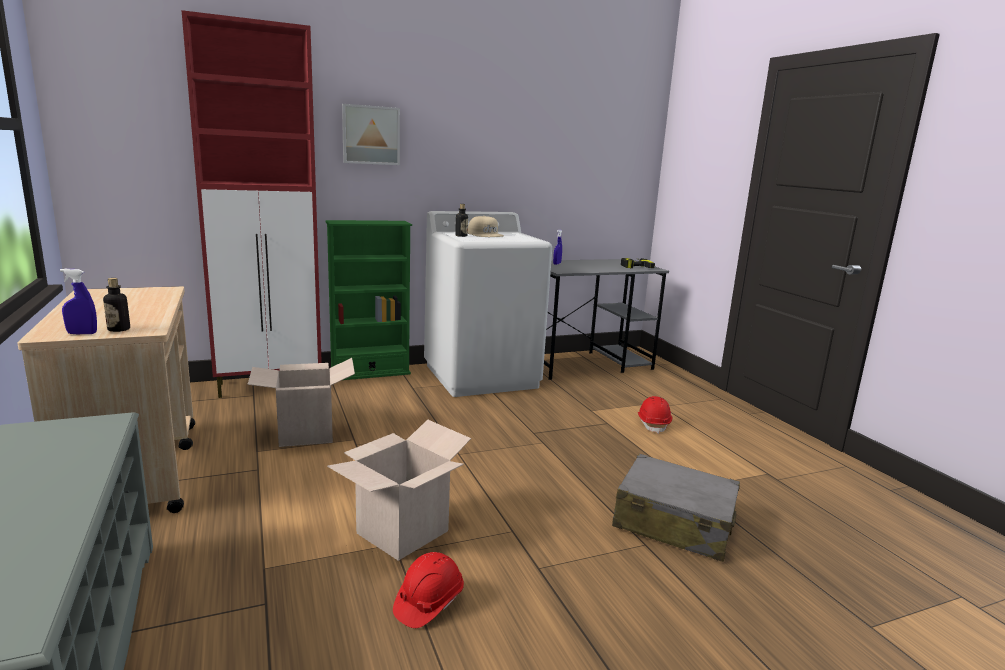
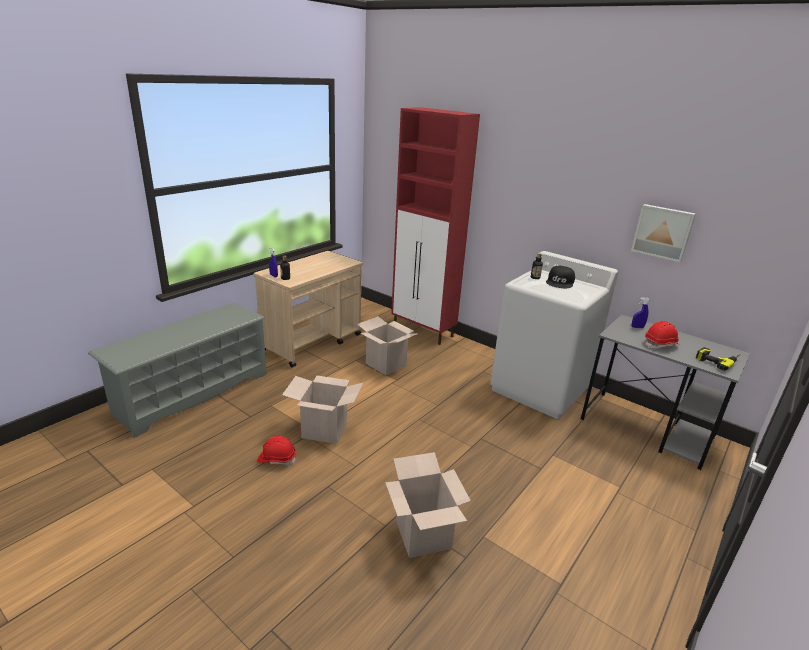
camera: 60 degrees right, 10 degrees up
(370, 135) = (514, 186): picture -> picture (662, 232)
(370, 373) = (482, 350): green bookcase -> none
(486, 234) = (560, 282): beige cap -> black cap
(653, 424) = (572, 494): red hard hat -> red hard hat (660, 344)
(673, 523) = (423, 534): grey suitcase -> cardboard box

